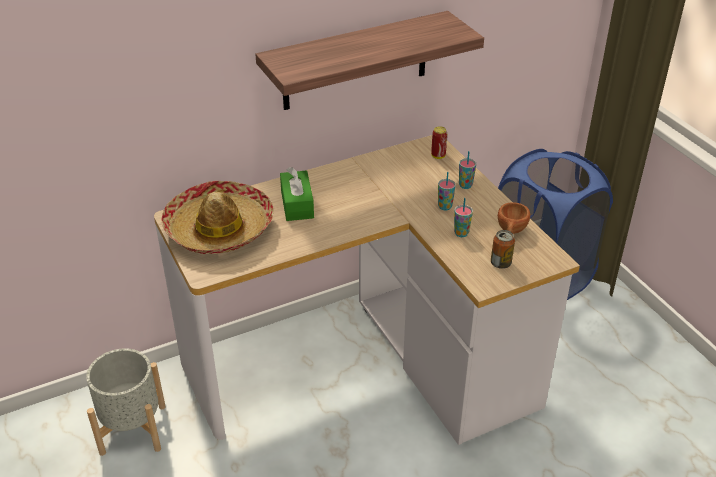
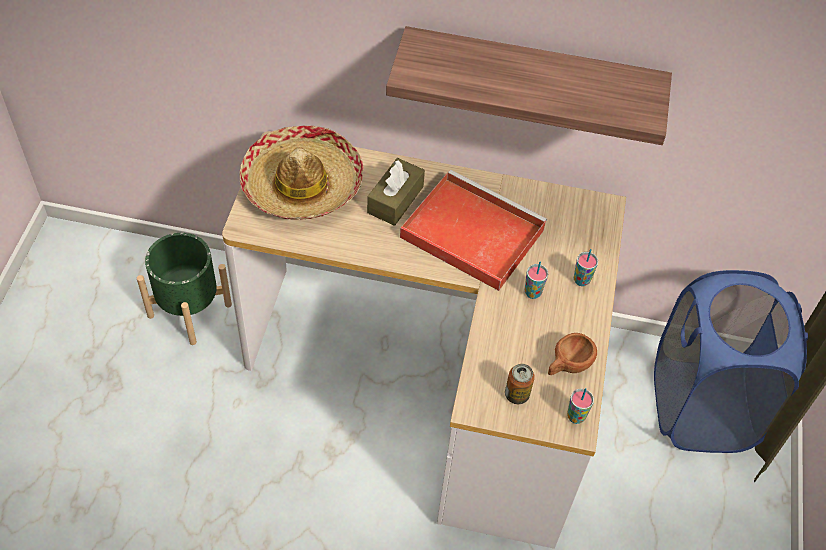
camera: 35 degrees right, 15 degrees up
(133, 429) = (189, 310): grey planter -> green planter
(297, 204) = (395, 199): green tissue box -> brown tissue box
(367, 197) = (469, 232): none -> red tray
(438, 156) = (592, 226): can -> none
(461, 233) = (515, 334): cup -> cup (576, 417)

